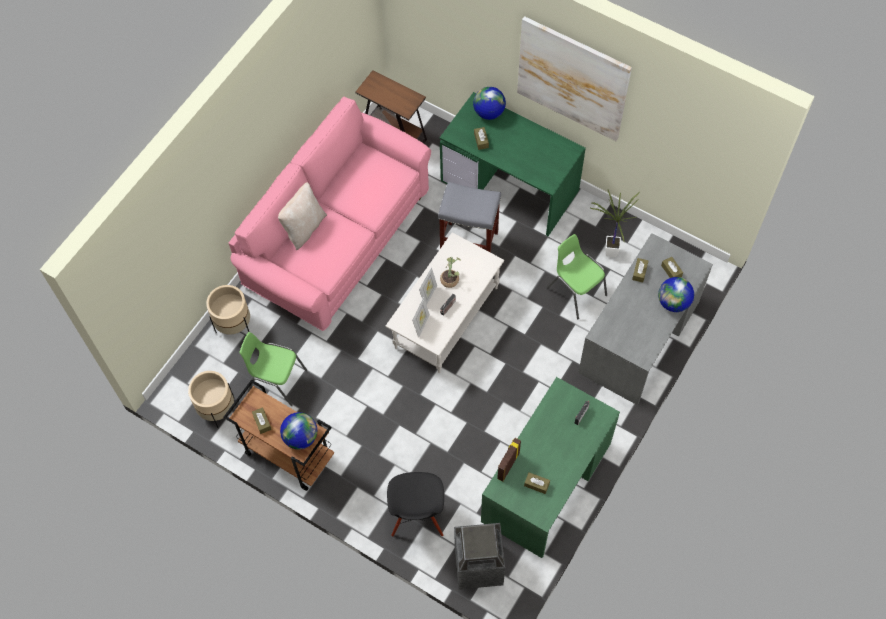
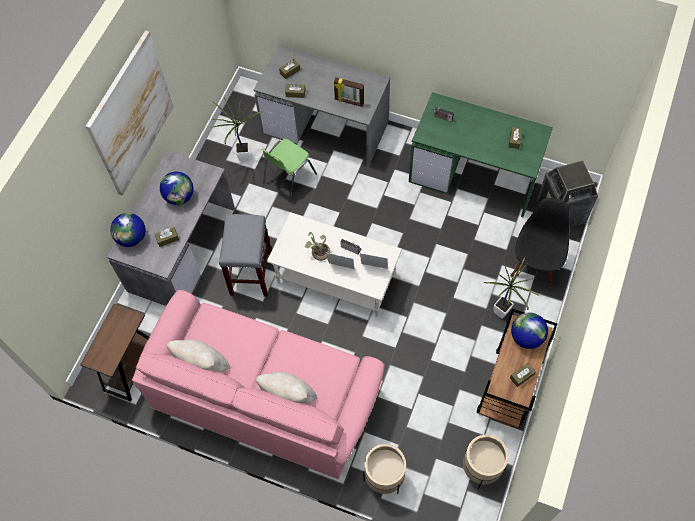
camera: 100 degrees left, 0 degrees up
(276, 380) = (436, 417): green chair -> none
(353, 165) = (202, 365): none -> beige pillow
(367, 468) = (502, 315): none -> potted plant
(417, 517) = (534, 266): black chair -> black chair turned 60 degrees counterclockwise
(507, 465) = (504, 163): picture frame -> picture frame (349, 102)
(510, 185) = (181, 248): green desk -> grey desk
(673, 302) = (321, 67): globe -> globe (180, 196)

